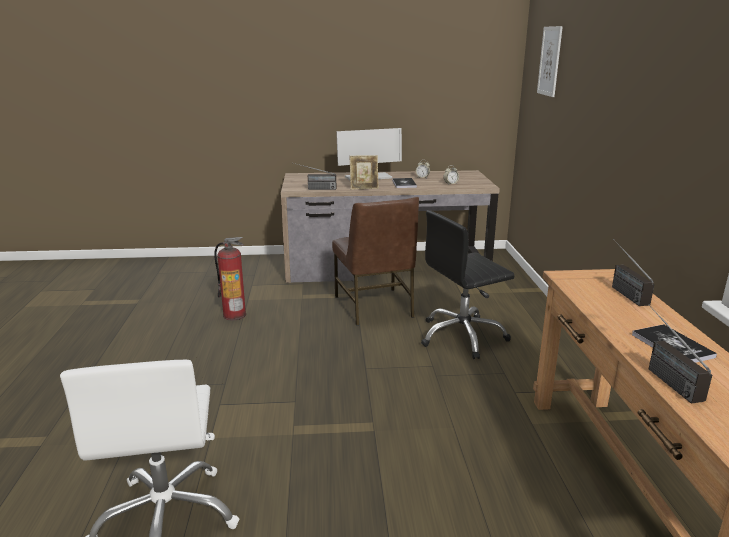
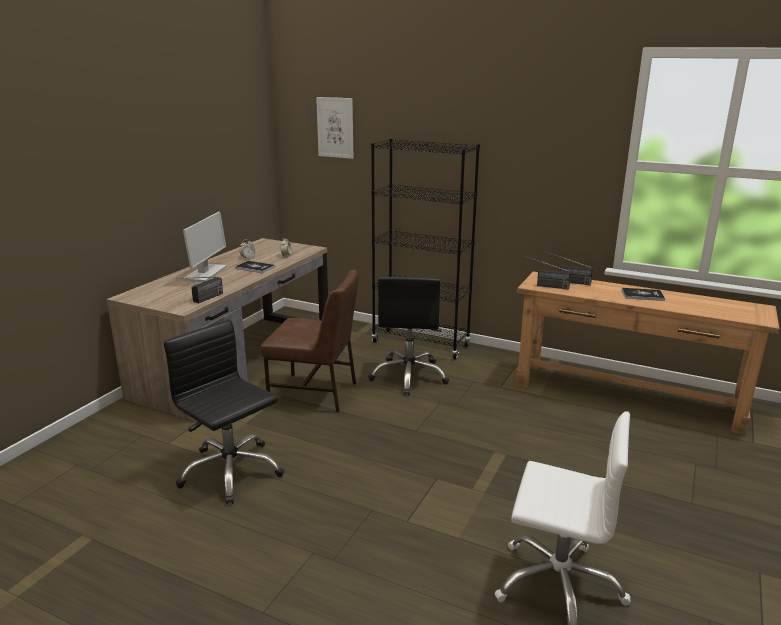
camera: 60 degrees left, 0 degrees up
(235, 315) = (230, 471): fire extinguisher -> black office chair
(364, 188) = (239, 283): picture frame -> none
(537, 323) = (420, 344): none -> black bookcase
(662, 375) = (673, 307): radio -> radio (544, 285)

